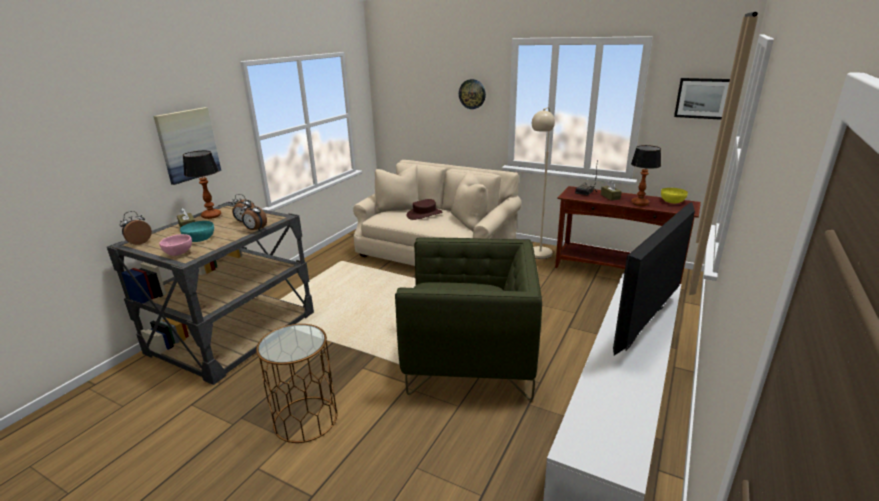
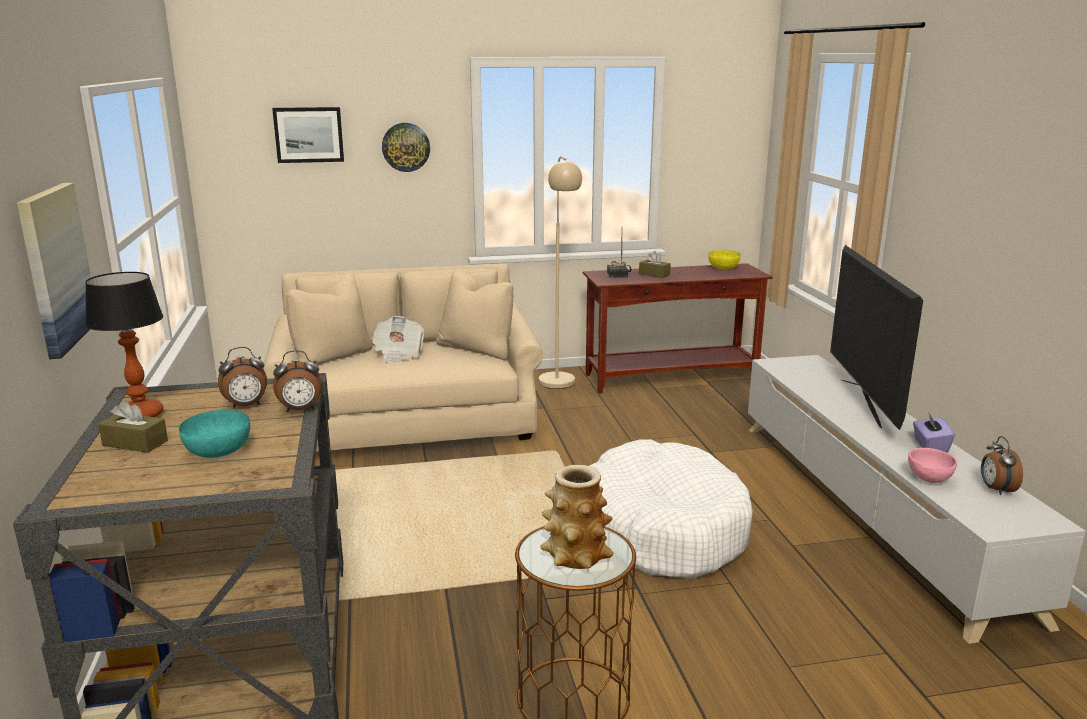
camera: 40 degrees left, 5 degrees down
(139, 242) = (85, 493): alarm clock -> alarm clock (995, 489)
(178, 253) = (236, 480): pink bowl -> pink bowl (928, 479)
(288, 343) = (576, 555): none -> vase
(424, 214) = (398, 354): brown hat -> newspaper
(470, 359) = (663, 528): green armchair -> white dog bed
(639, 203) = (697, 275): table lamp -> none
(640, 377) = (930, 446): none -> purple tissue box
(702, 98) = (728, 134): picture -> picture (309, 134)

